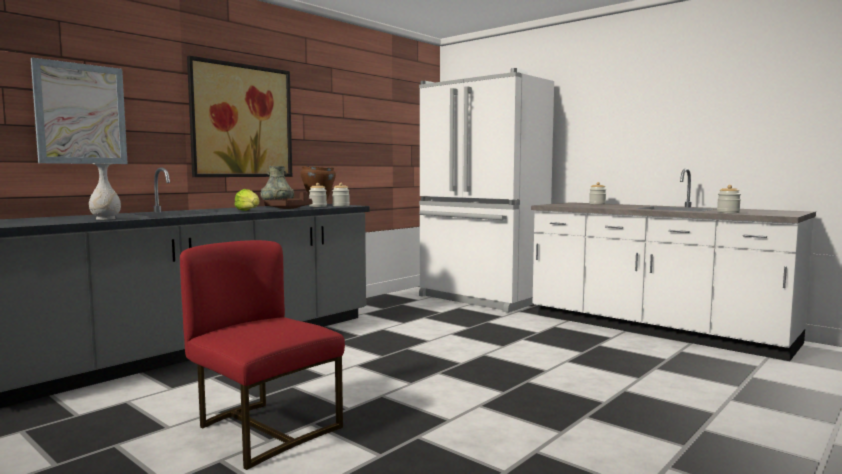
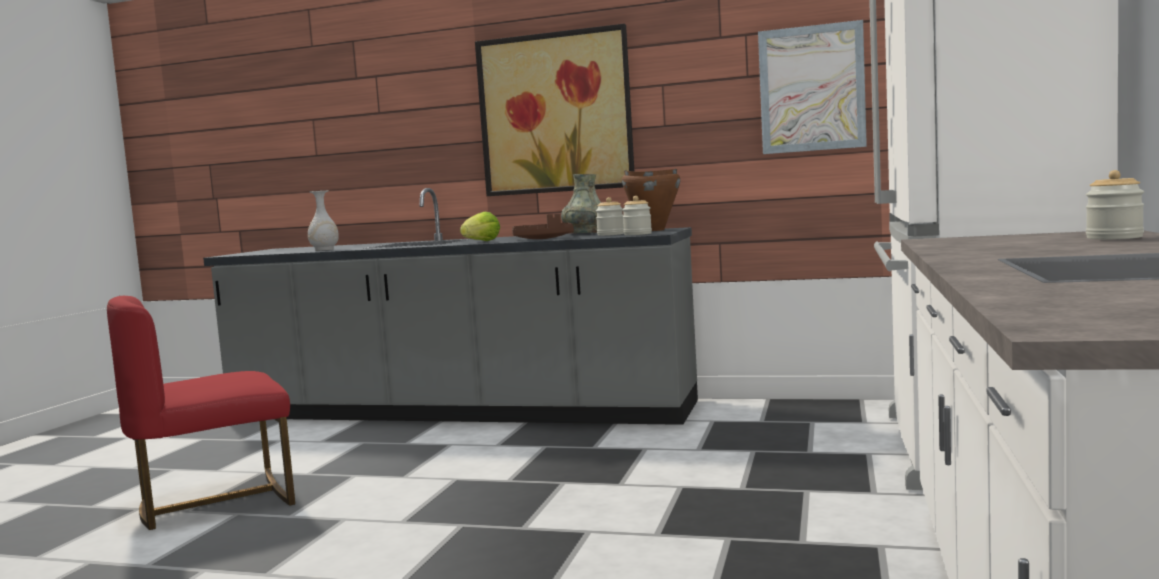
camera: 65 degrees right, 0 degrees up
(81, 114) = (372, 135): picture -> picture (811, 89)
(264, 430) = (215, 501): red chair -> red chair turned 135 degrees counterclockwise
(728, 212) = (1035, 294): jar -> none

